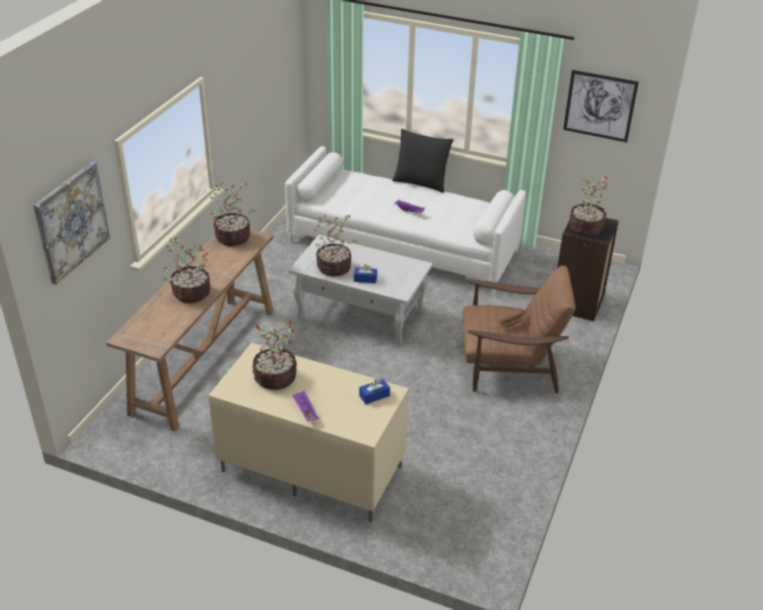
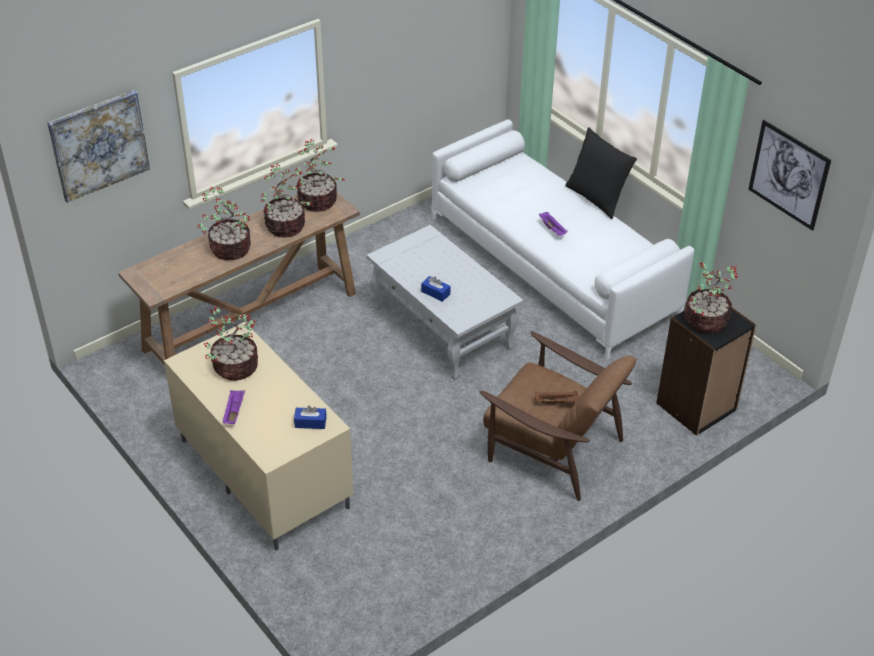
camera: 30 degrees right, 5 degrees up
(335, 267) = (415, 269): potted plant -> potted plant (286, 226)

